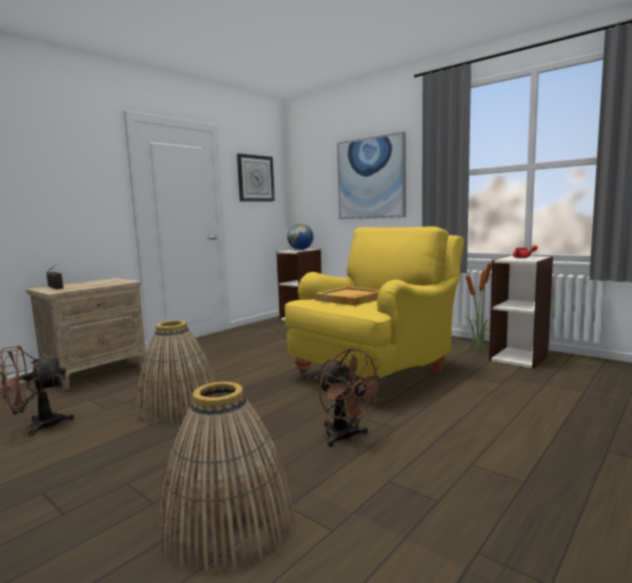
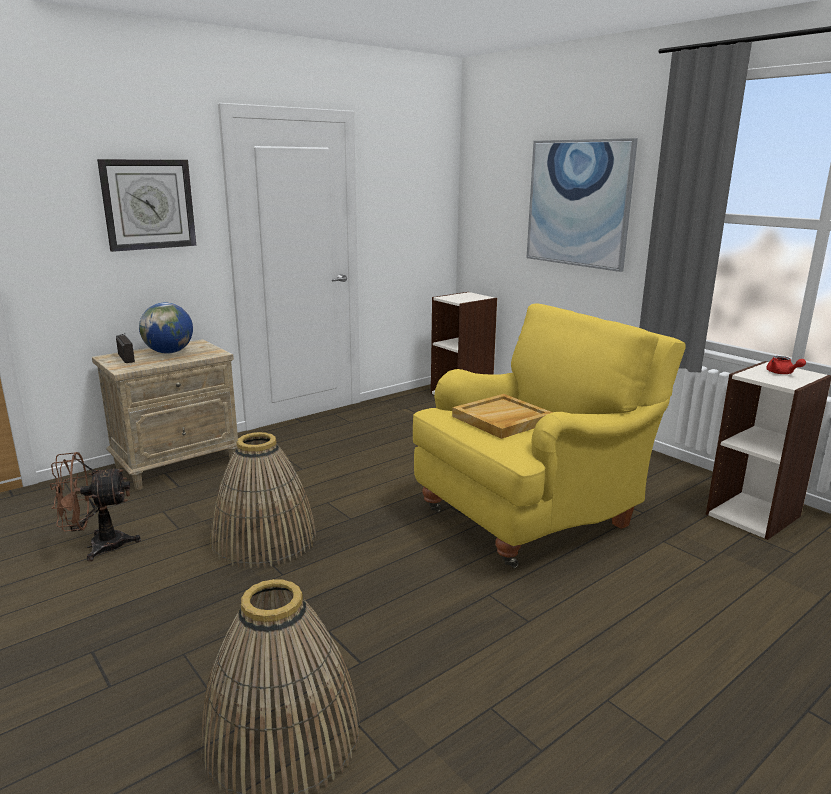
camera: 10 degrees right, 10 degrees up
(255, 178) = (409, 187): wall clock -> wall clock (148, 204)
(301, 250) = (468, 296): globe -> globe (169, 352)
(346, 438) = (458, 626): brown fan -> none
(478, 348) = (699, 487): potted plant -> none

